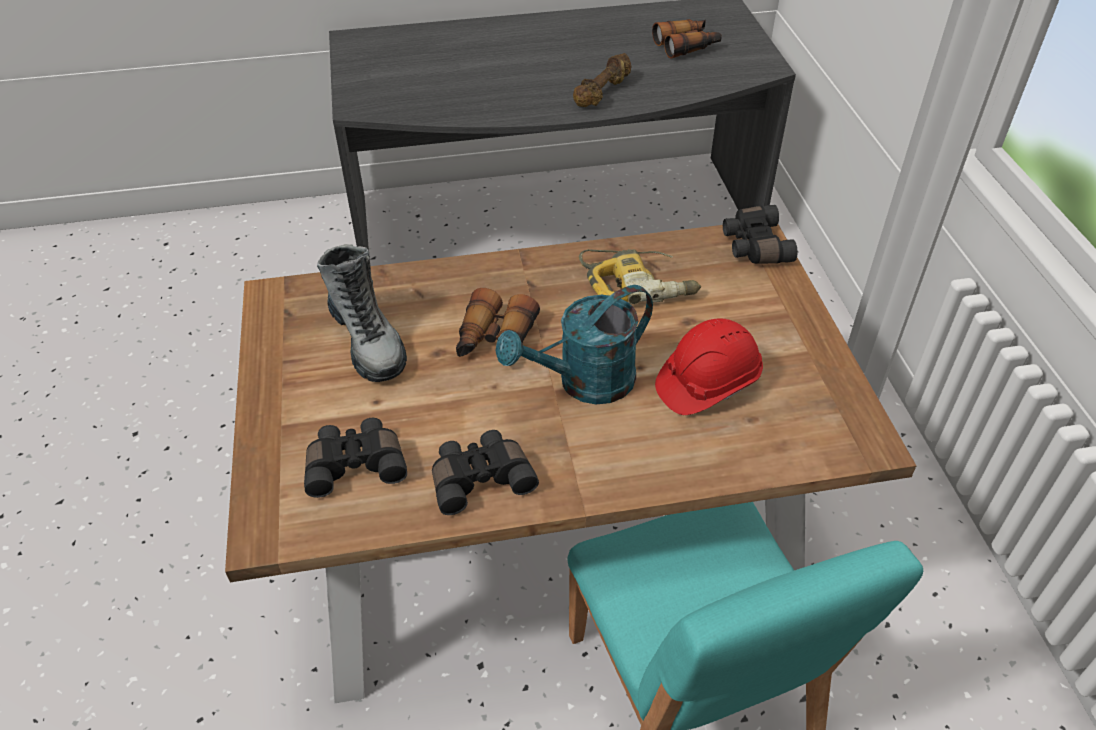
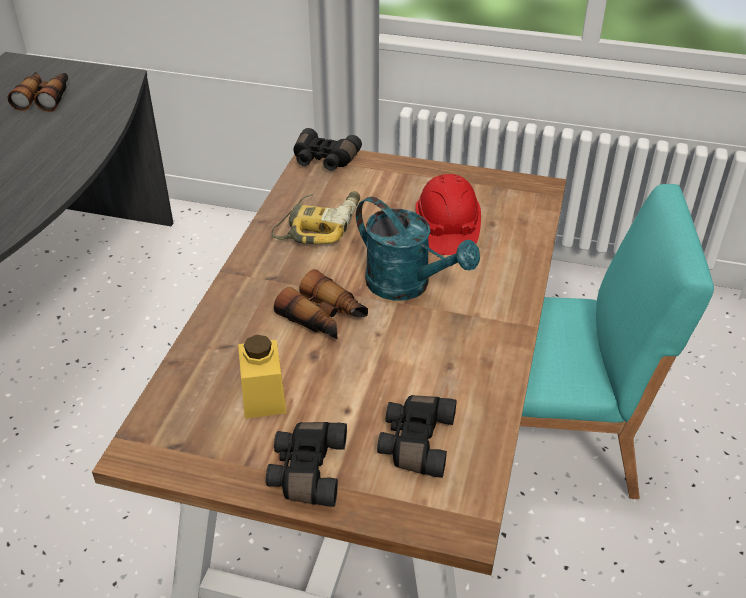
camera: 65 degrees left, 5 degrees down
(368, 340) = (263, 396): boot -> yellow jar
(480, 478) = (473, 370): black binoculars -> black binoculars (306, 471)
(584, 383) = (408, 286): turquoise watering can -> turquoise watering can turned 45 degrees counterclockwise
(603, 93) = (56, 158): brown dumbbell -> none

